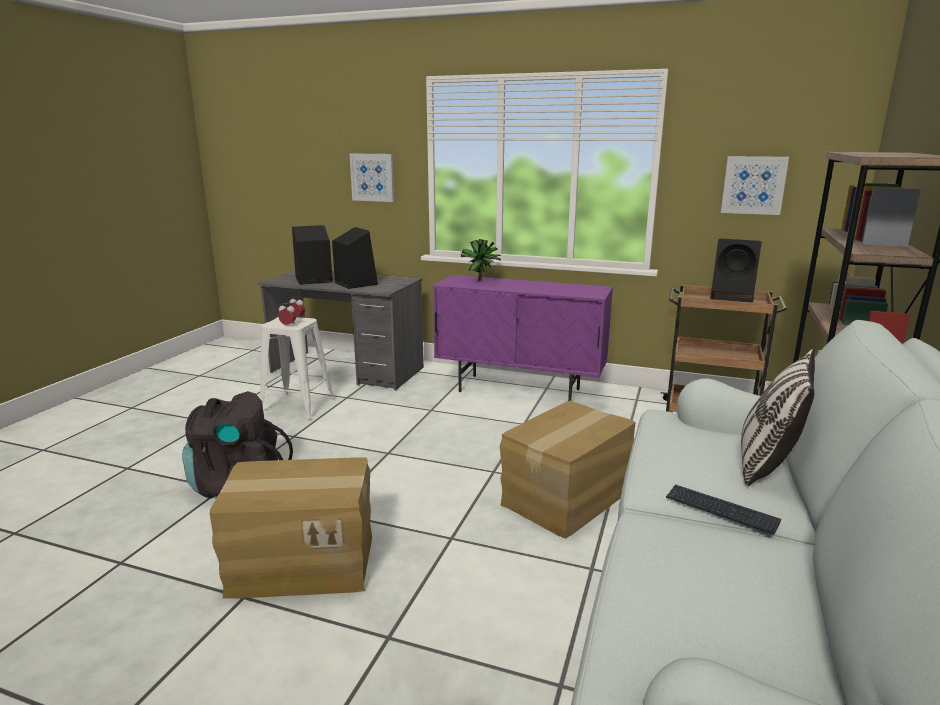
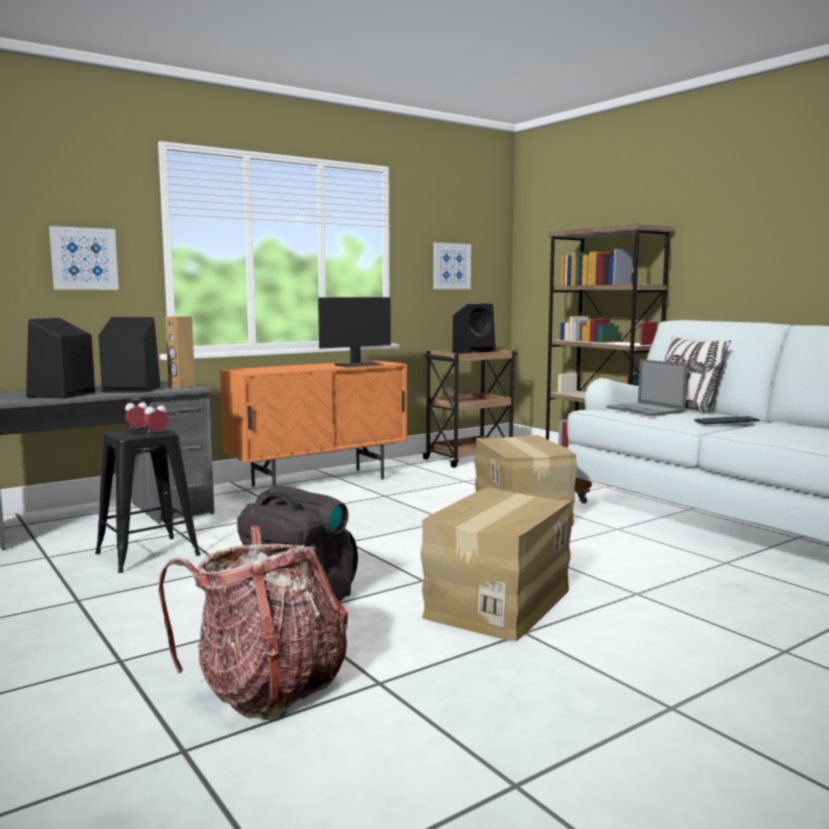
camera: 55 degrees left, 10 degrees down
(101, 525) = (267, 688): none -> backpack
(298, 406) = (148, 554): white stool -> black stool
(387, 287) = (181, 387): none -> brown speaker
(481, 281) = (271, 368): potted plant -> none
(519, 390) = (319, 482): purple cabinet -> orange cabinet
(559, 291) = (359, 365): none -> monitor
(693, 443) = (646, 410): none -> laptop

